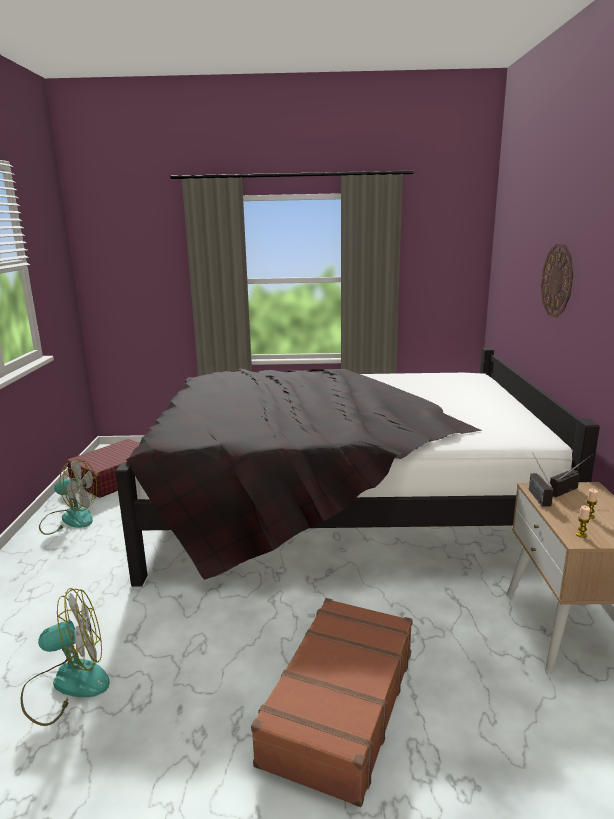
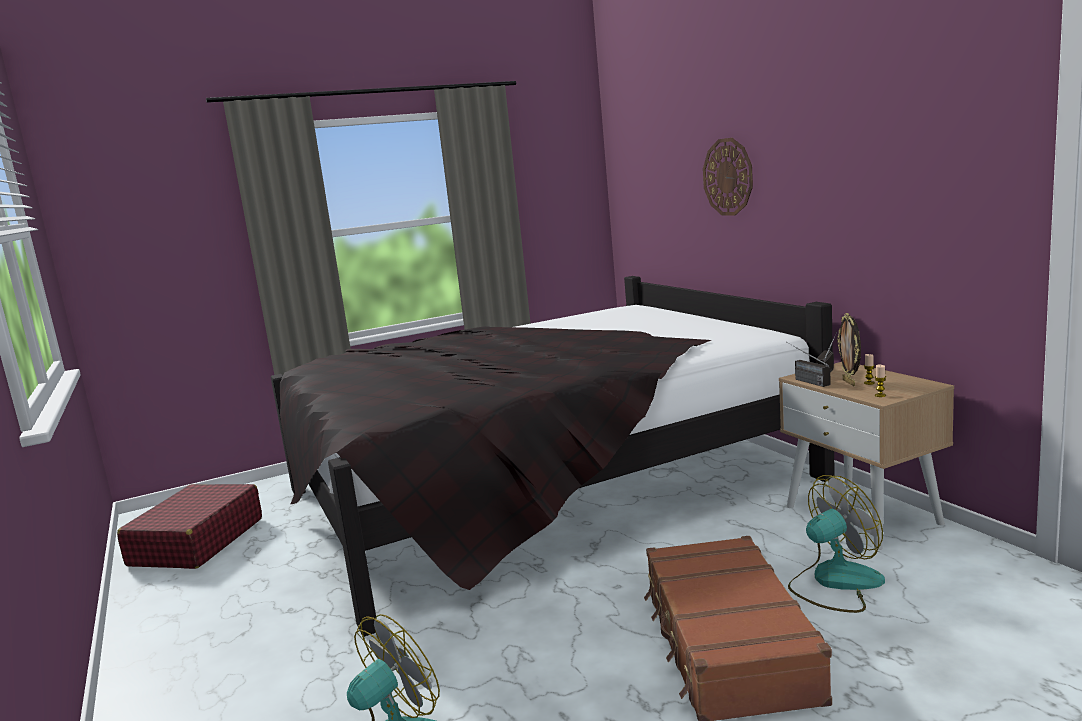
camera: 25 degrees left, 5 degrees down
(69, 519) = (176, 603): fan -> fan (834, 583)
(572, 509) = (850, 382): none -> picture frame

